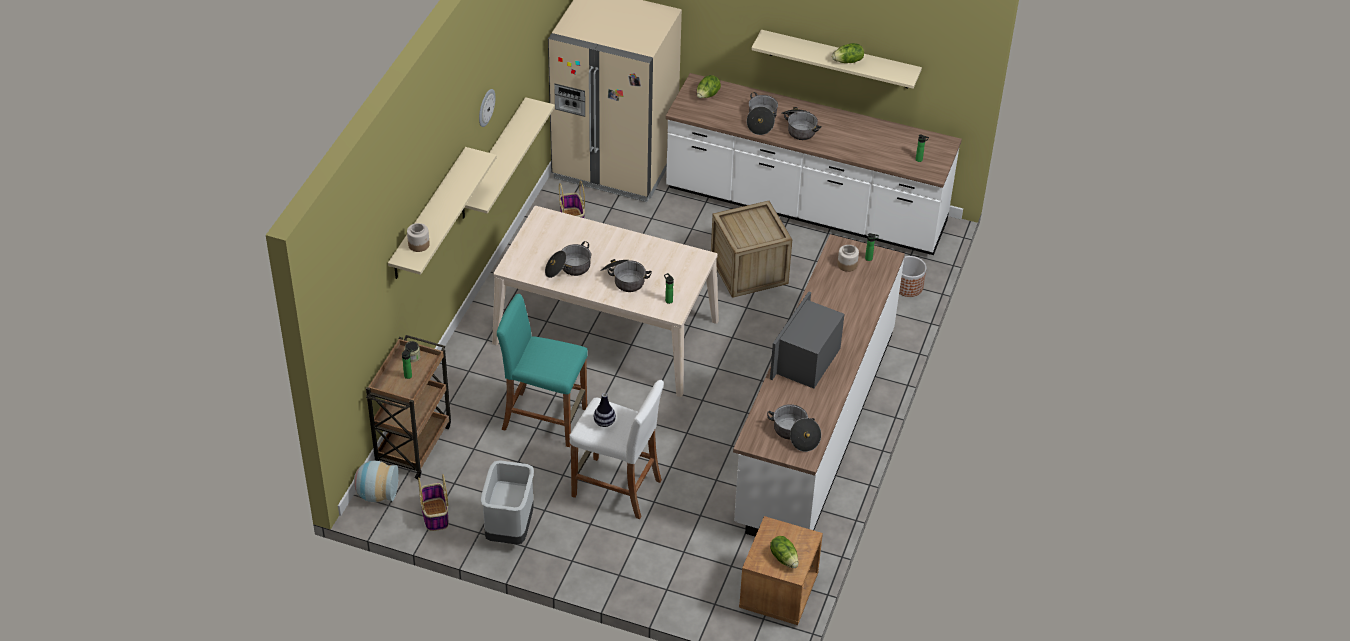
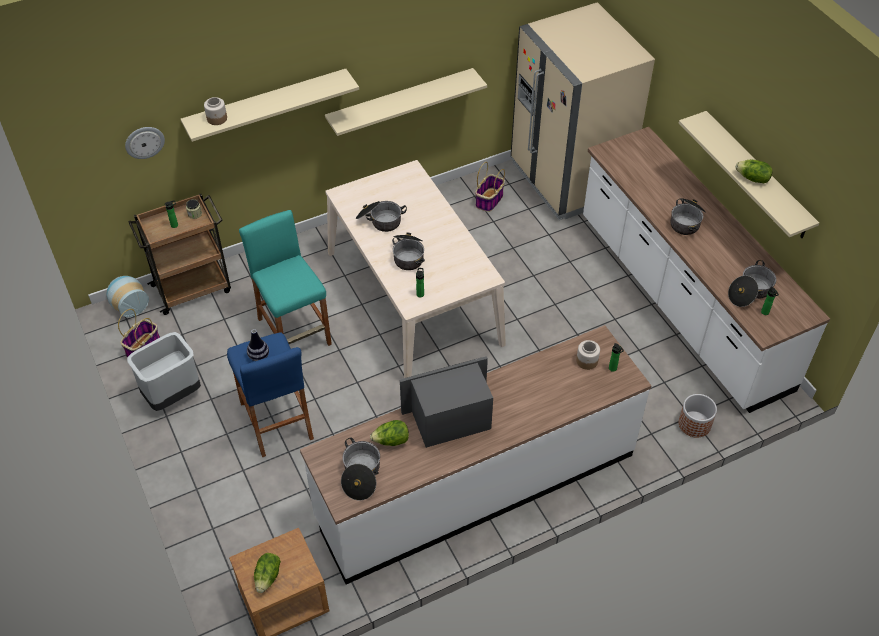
camera: 45 degrees right, 5 degrees up
(485, 107) = (390, 46): wall clock -> wall clock (144, 142)
(616, 488) = (276, 420): white stool -> blue stool
(707, 96) = (640, 152): lettuce -> lettuce (391, 441)
(749, 270) = (575, 322): crate -> none
(761, 120) = (661, 196): cooking pot -> cooking pot (750, 292)

